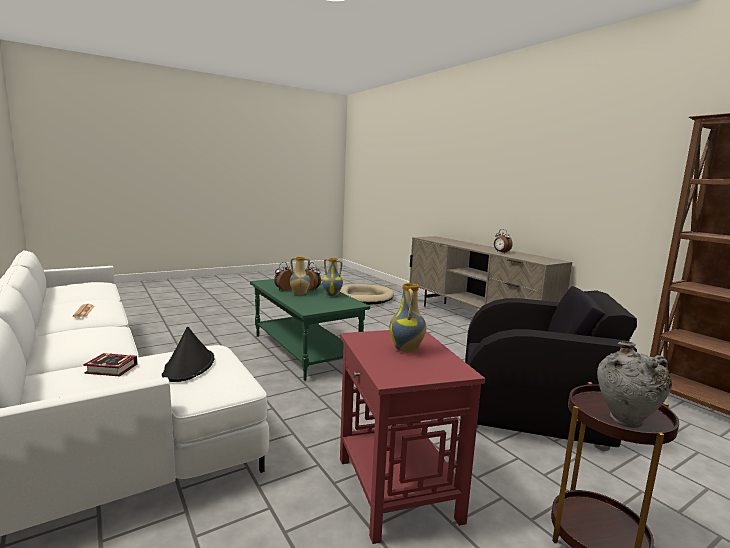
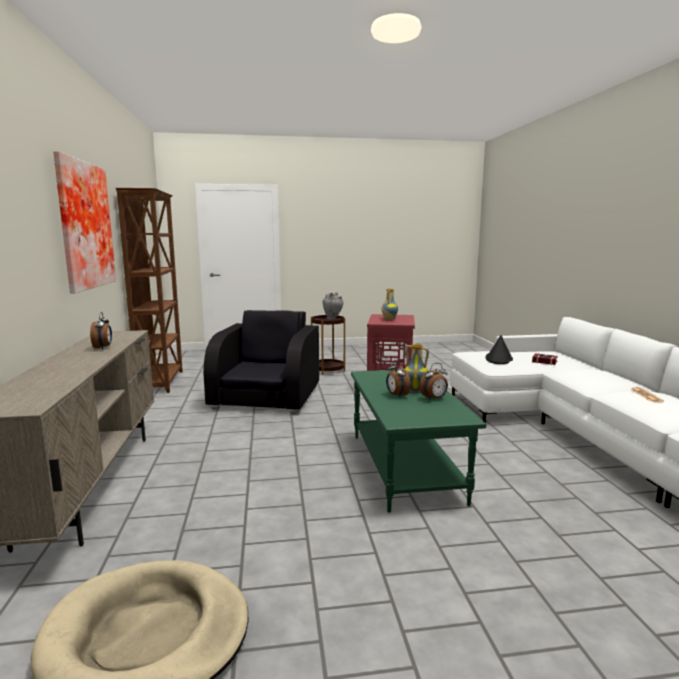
camera: 155 degrees left, 0 degrees up
(332, 295) = (377, 385): vase -> none
(529, 407) = (267, 397): black armchair -> black armchair turned 60 degrees clockwise
(586, 172) = (82, 225): none -> picture

